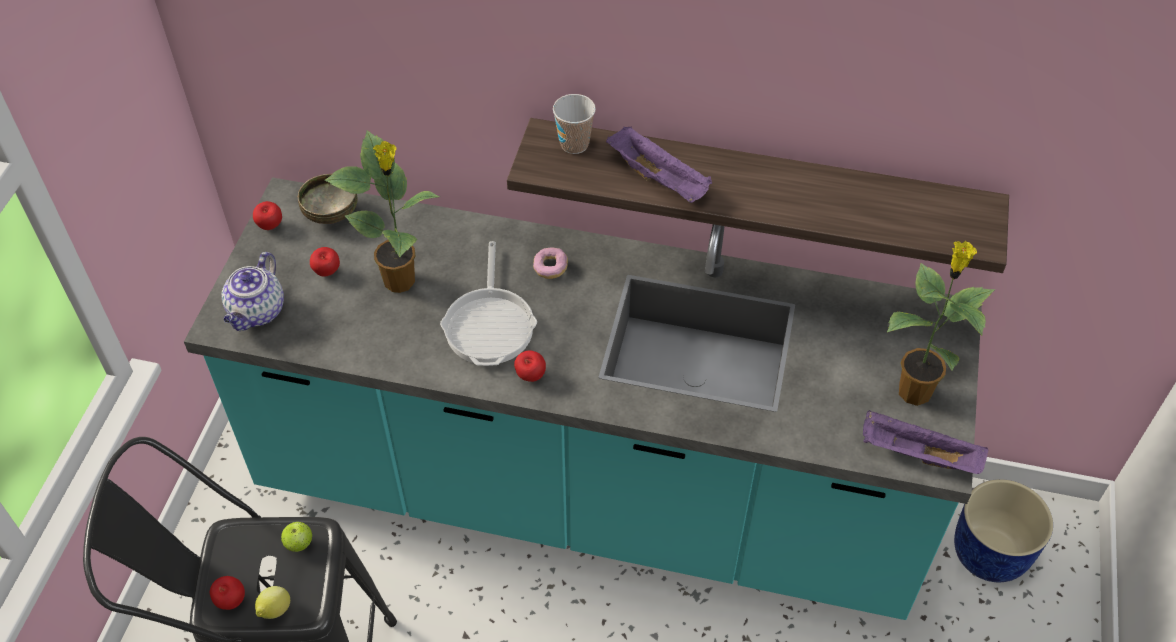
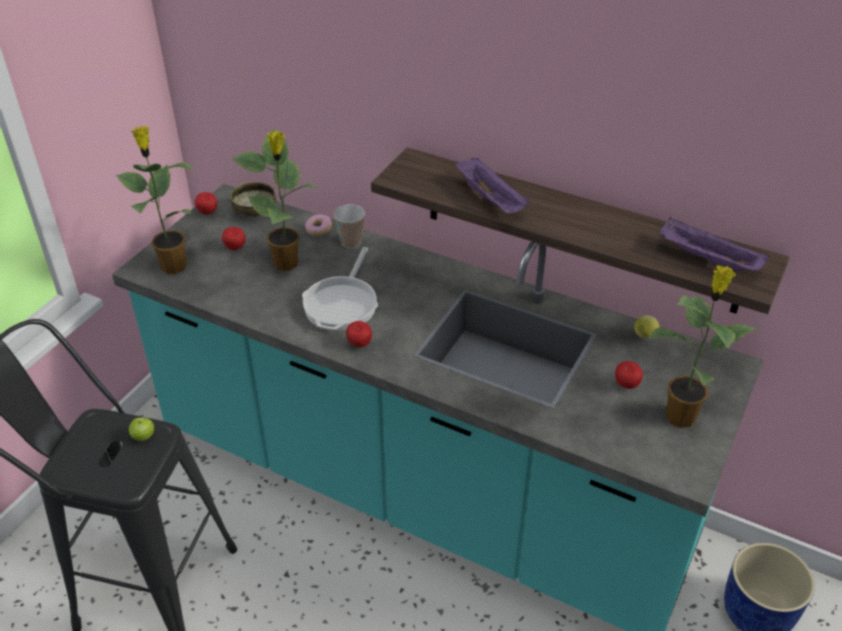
camera: 15 degrees right, 10 degrees down
(231, 601) = (75, 466): apple -> apple (626, 386)
(257, 313) = (173, 265): teapot -> potted plant
(274, 611) = (103, 481): lemon -> lemon (643, 337)
(550, 268) = (405, 274): donut -> donut (318, 230)
(574, 144) = (433, 168): cup -> cup (351, 242)
(917, 455) = (667, 465): purple tray -> purple tray (706, 260)

